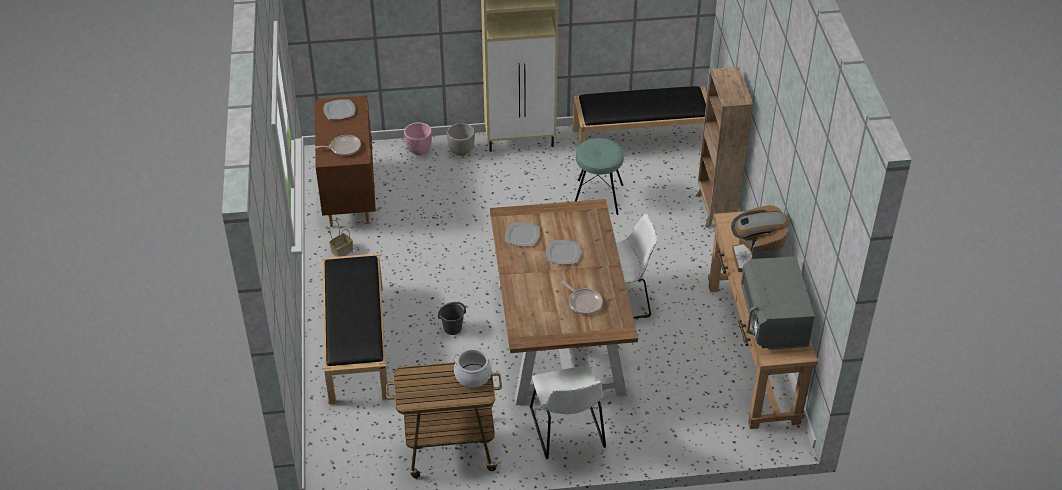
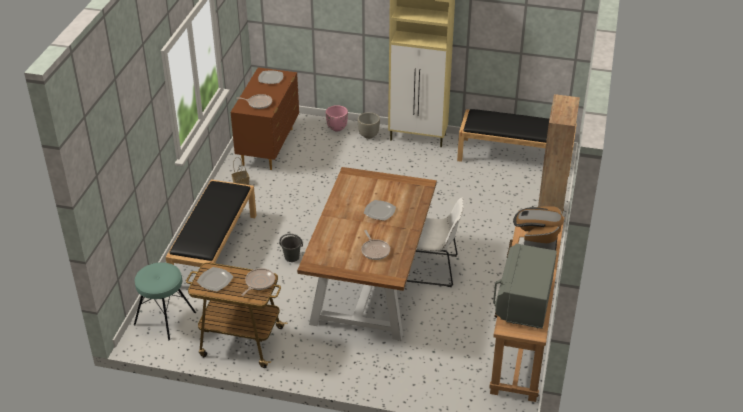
camera: 20 degrees right, 5 degrees down
(473, 376) = (259, 282): cooking pot -> frying pan
(522, 236) = (354, 191): plate -> plate (214, 280)
(568, 431) = (339, 354): white chair -> none
(597, 197) = (457, 190): turquoise stool -> turquoise stool (165, 318)

